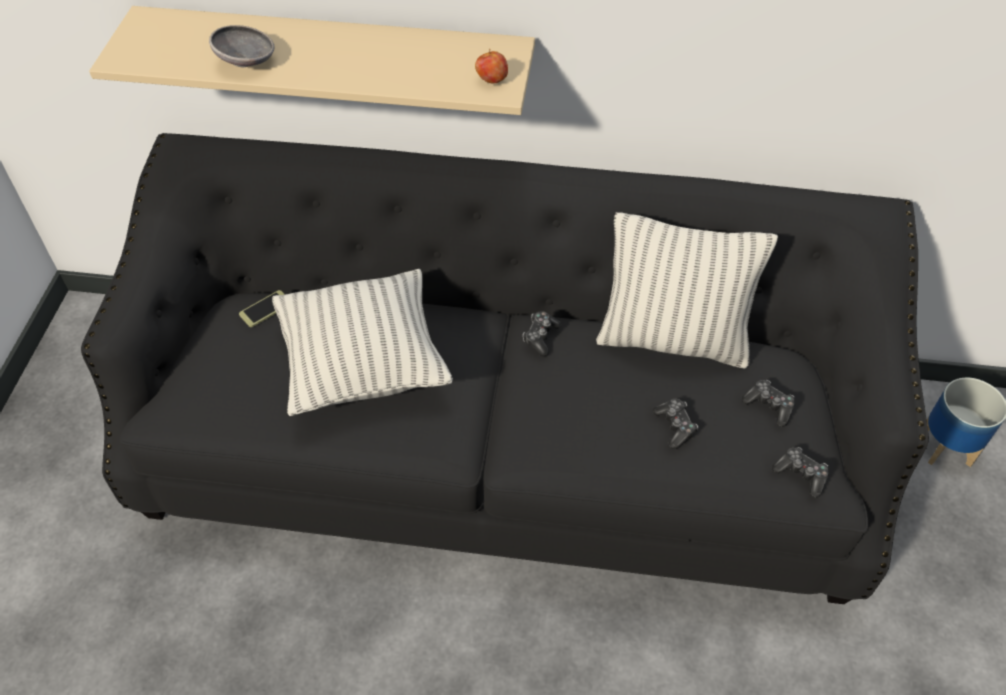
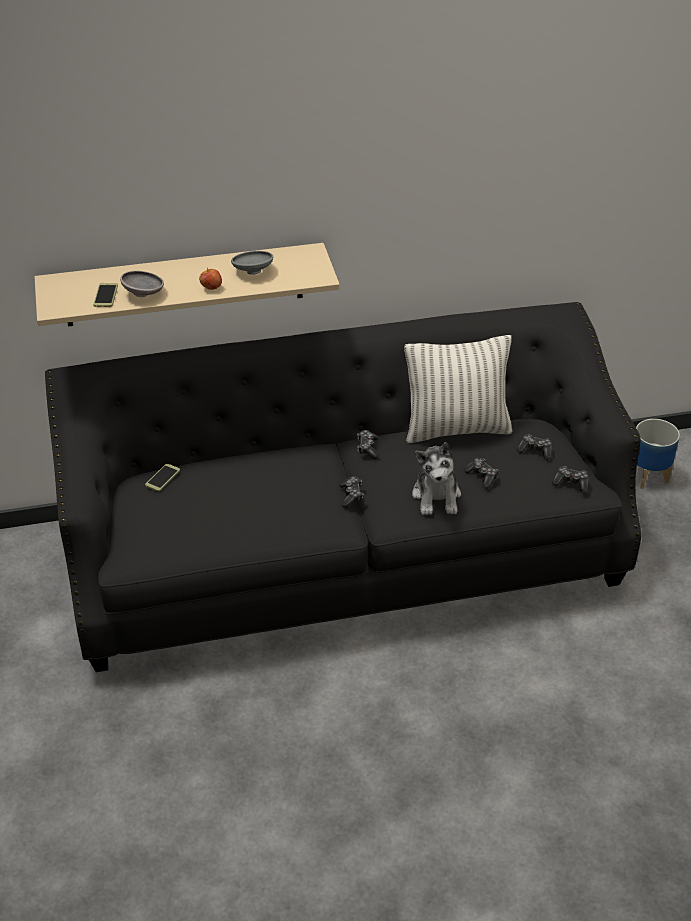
camera: 20 degrees left, 10 degrees down
(197, 54) = (105, 295): none -> phone
(364, 365) = (255, 493): pillow -> none
(411, 60) = (252, 271): none -> grey bowl
(486, 403) = (351, 495): none -> game controller
(491, 80) = (312, 272): apple -> apple (211, 288)
(599, 439) = (437, 496): none -> plush toy

